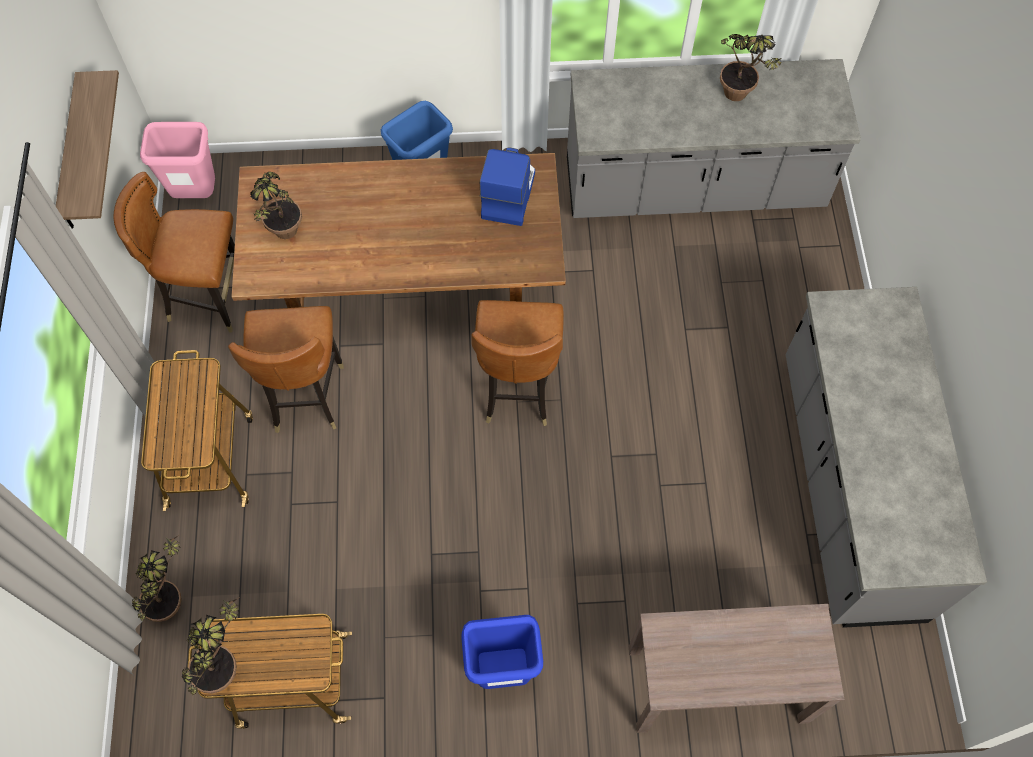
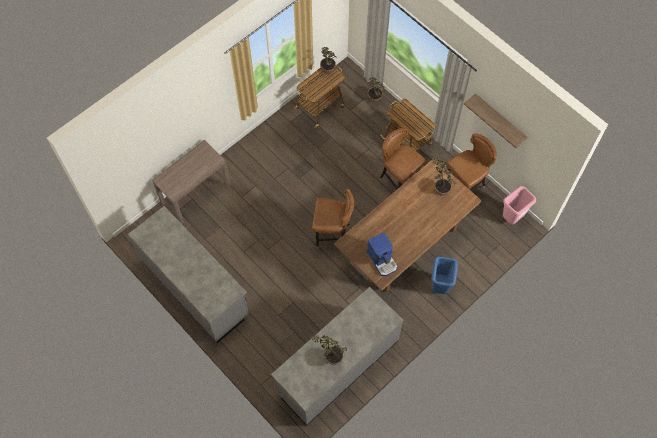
camera: 140 degrees right, 0 degrees up
(502, 671) = (262, 152): blue trash can -> none
(517, 390) = (332, 235): brown chair -> brown chair turned 135 degrees clockwise

